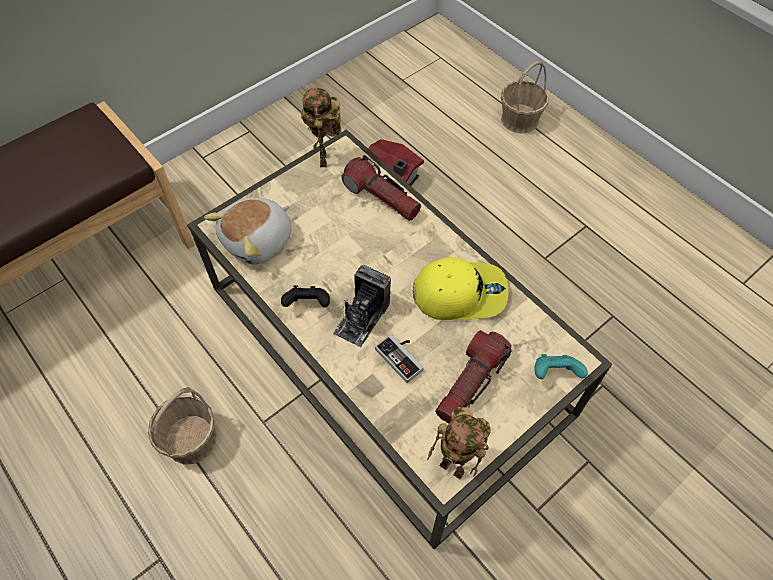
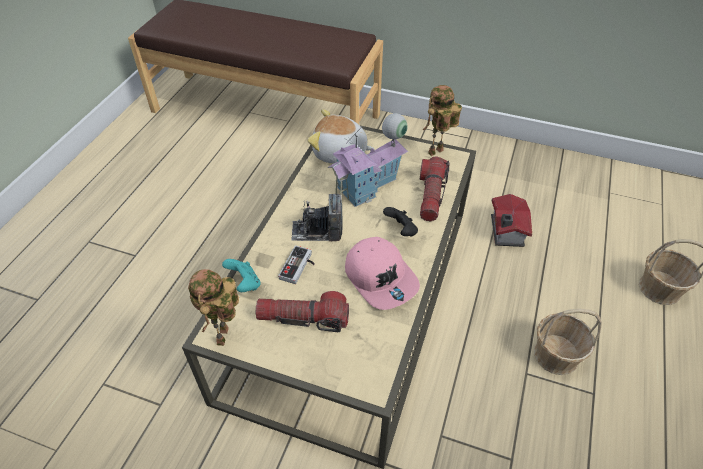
camera: 60 degrees right, 10 degrees down
(190, 439) = (218, 229): basket -> basket (555, 354)
(308, 304) = (307, 199): black game controller -> black game controller (401, 230)
(330, 241) = (368, 186): none -> toy house
(459, 293) = (381, 278): yellow cap -> pink cap
(554, 373) = (349, 374): turquoise game controller -> turquoise game controller (244, 284)

